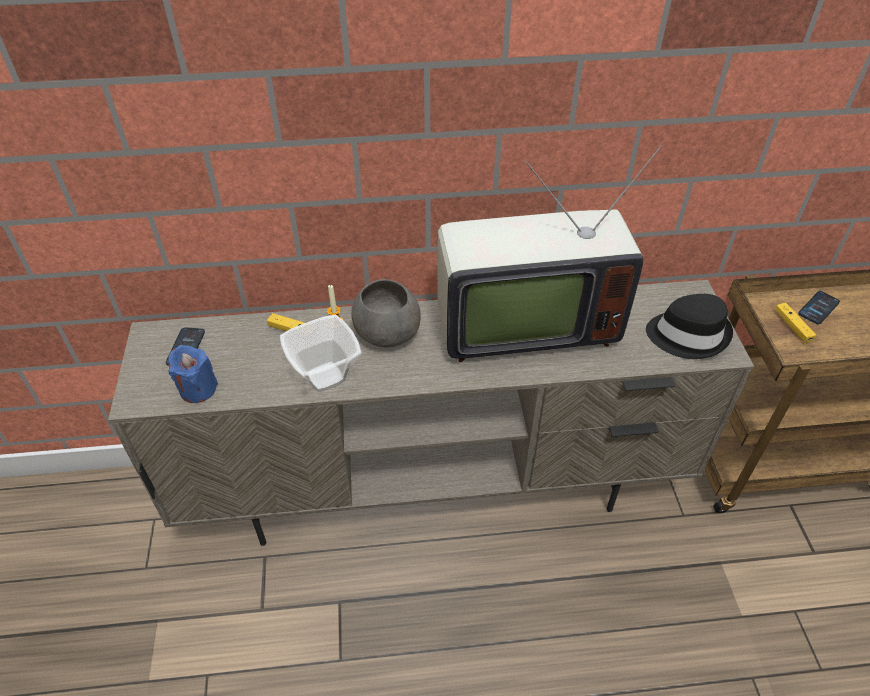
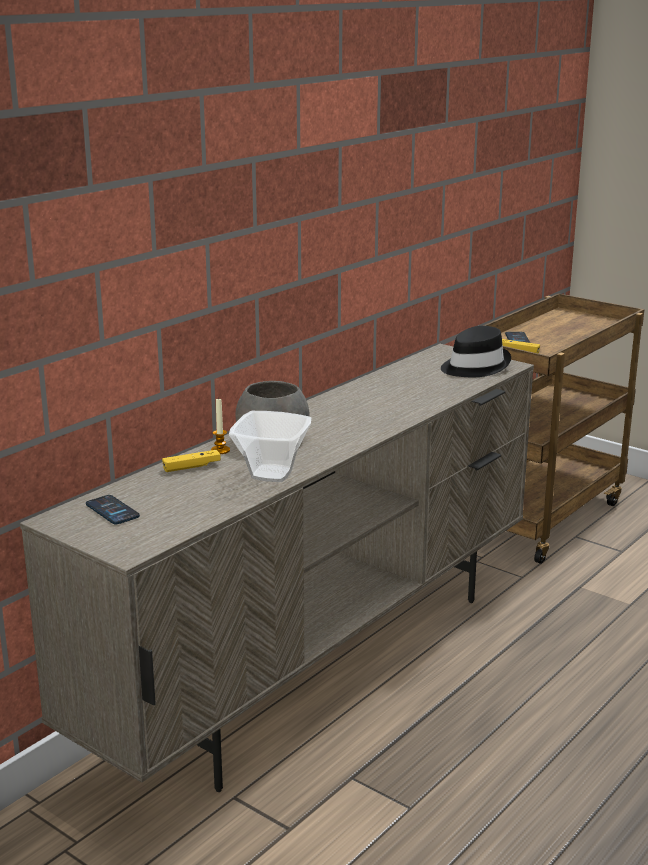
camera: 45 degrees left, 25 degrees down
(198, 389) = (175, 522): blue candle -> none
(522, 324) = (363, 400): television -> none

